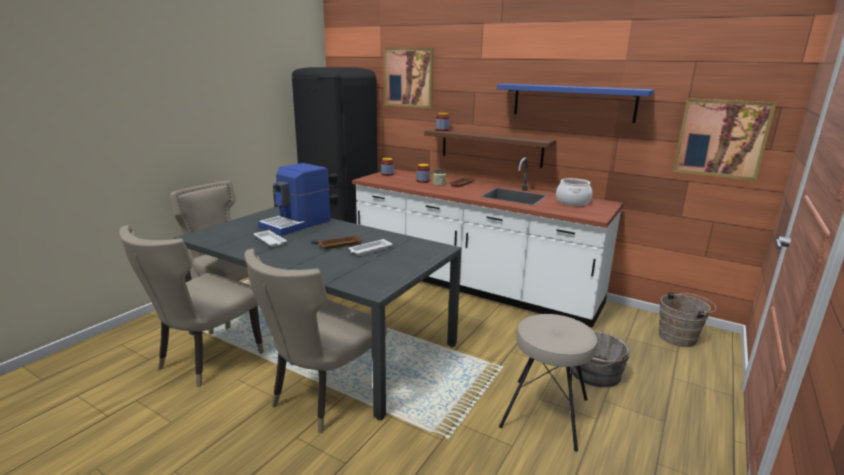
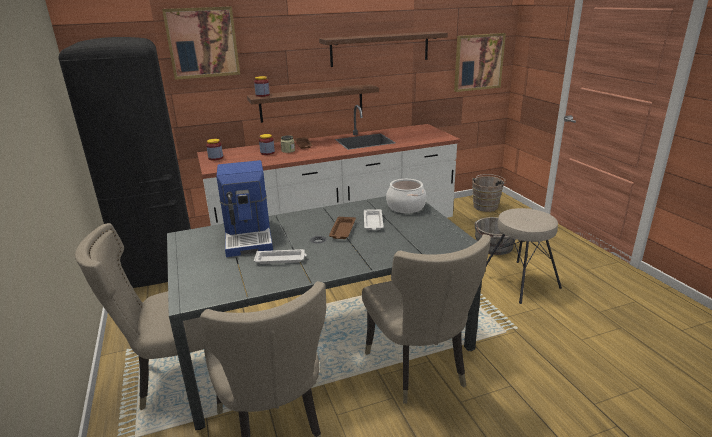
camera: 50 degrees left, 5 degrees up
(572, 202) = (406, 133): cooking pot -> cooking pot (405, 207)
(573, 102) = (380, 49): blue shelf -> brown shelf

